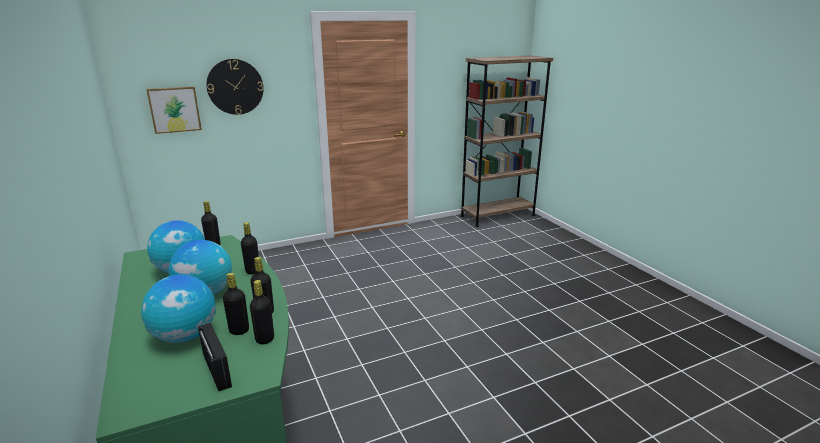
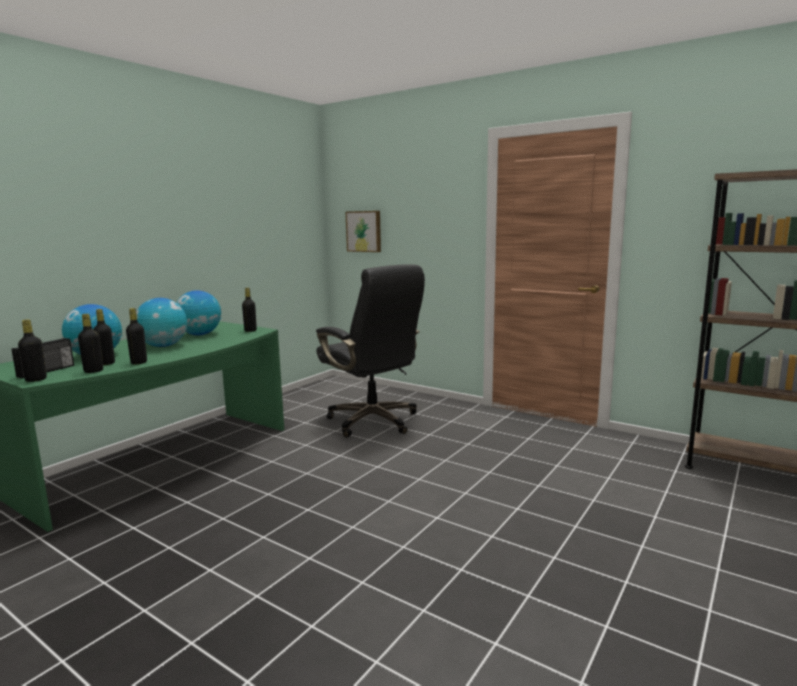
camera: 60 degrees right, 10 degrees down
(235, 87) = (410, 212): wall clock -> none
(252, 271) = (211, 346): black bottle -> black bottle (36, 379)
(289, 285) = (371, 420): none -> black office chair

